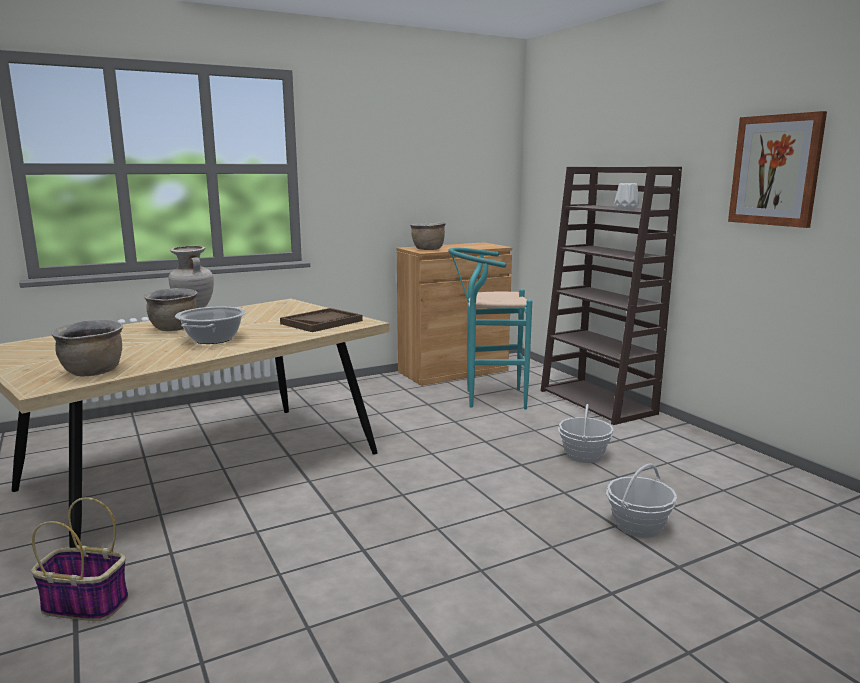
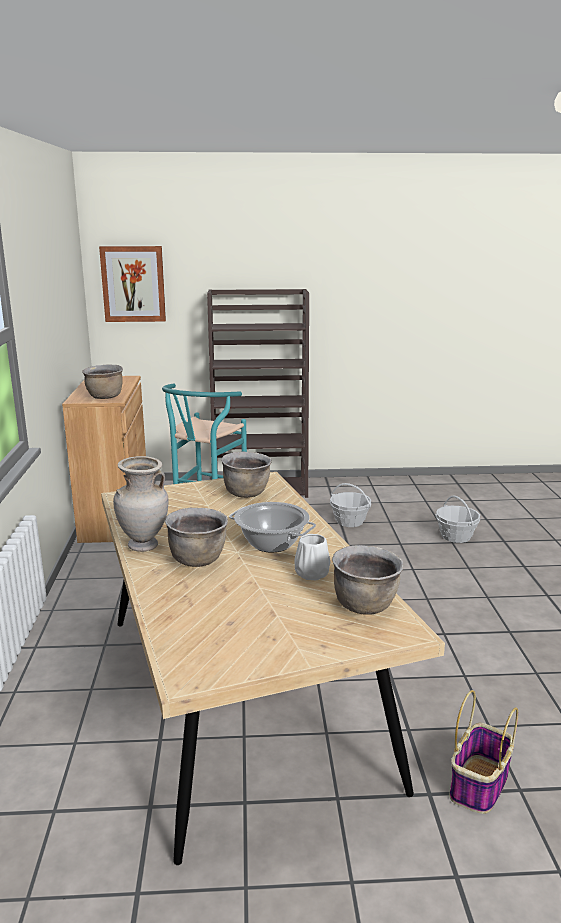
camera: 65 degrees left, 5 degrees up
(321, 322) = (246, 493): brown tray -> brown cooking pot
(625, 209) = (271, 326): white vase -> white vase (311, 574)
(775, 170) = (379, 290): picture -> picture (133, 284)

